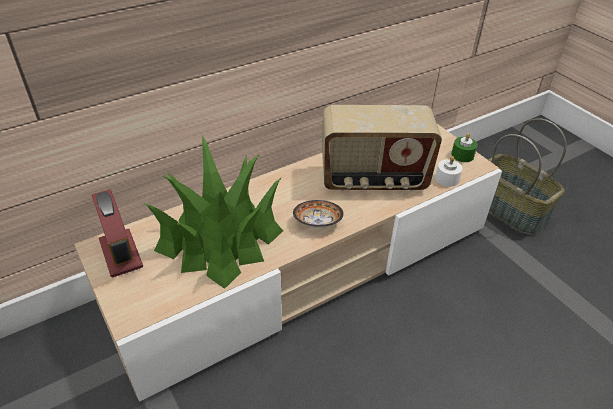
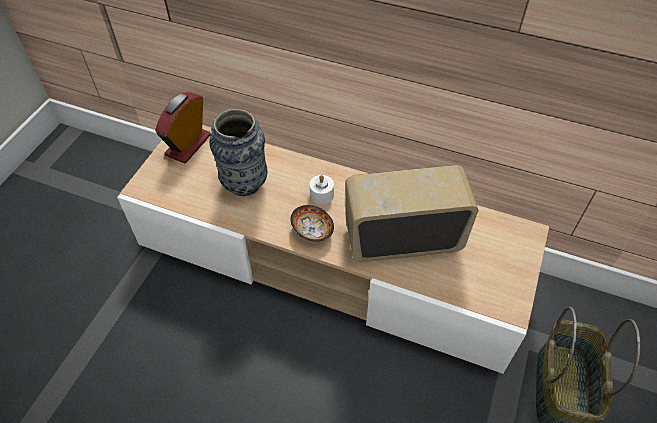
camera: 55 degrees right, 10 degrees up
(220, 238) = (245, 185): potted plant -> vase
(373, 179) = (402, 238): radio -> radio turned 120 degrees clockwise
(447, 179) = (461, 292): white candle -> white candle (322, 194)
(462, 155) = (513, 288): green candle -> none

